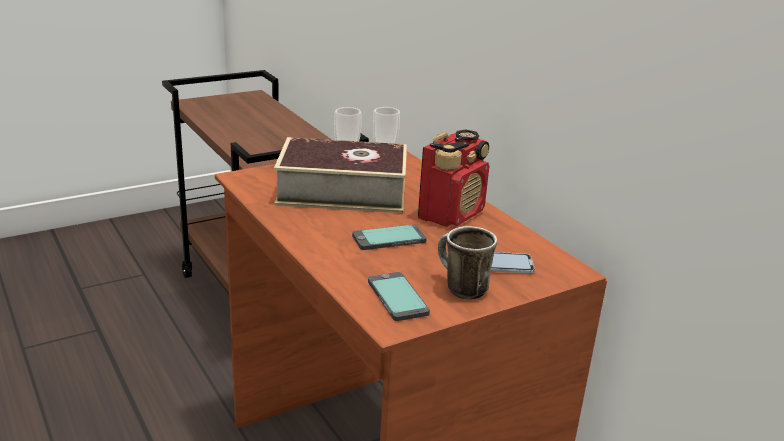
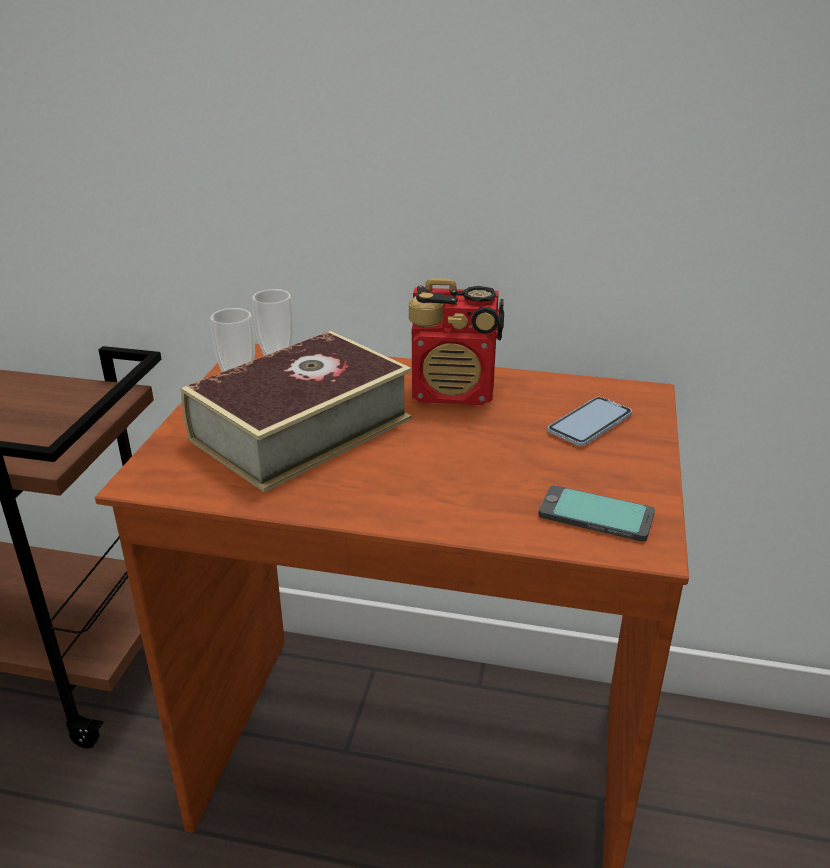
camera: 45 degrees left, 5 degrees up
(389, 239) = (459, 456): phone -> none
(452, 214) = (454, 393): radio -> radio turned 105 degrees clockwise
(459, 288) = (616, 468): mug -> none

